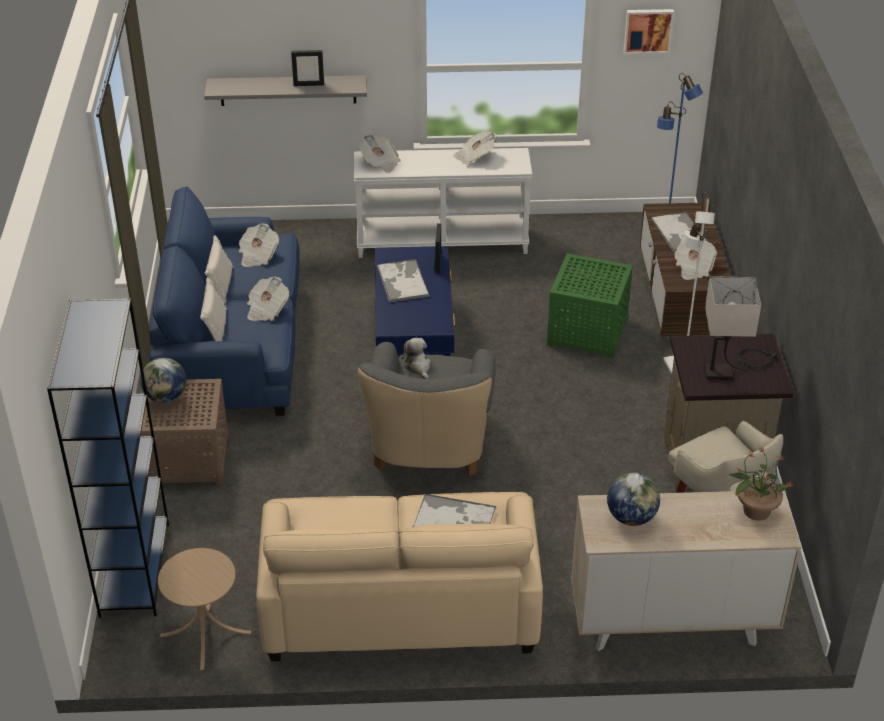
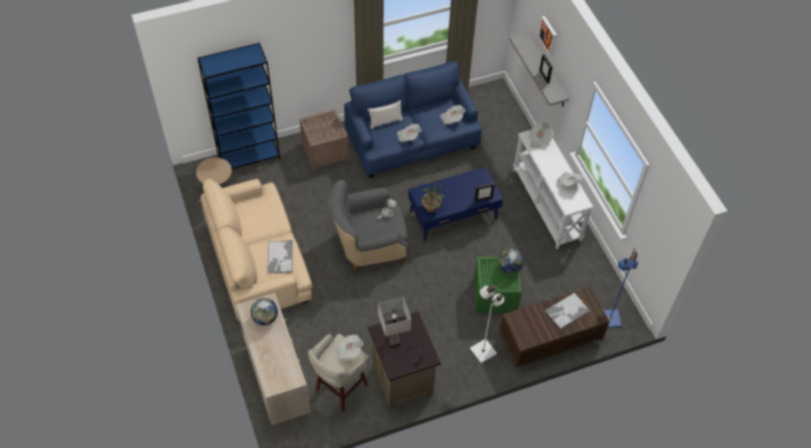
camera: 70 degrees right, 15 degrees up
(166, 397) = (325, 120): globe -> globe (509, 268)
(221, 285) = (420, 112): white pillow -> none
(402, 281) = (460, 187): tray -> none
(648, 30) = (659, 216): picture -> picture (548, 35)
(693, 268) = (533, 324): newspaper -> newspaper (348, 351)
(755, 510) = (286, 373): potted plant -> potted plant (431, 207)

